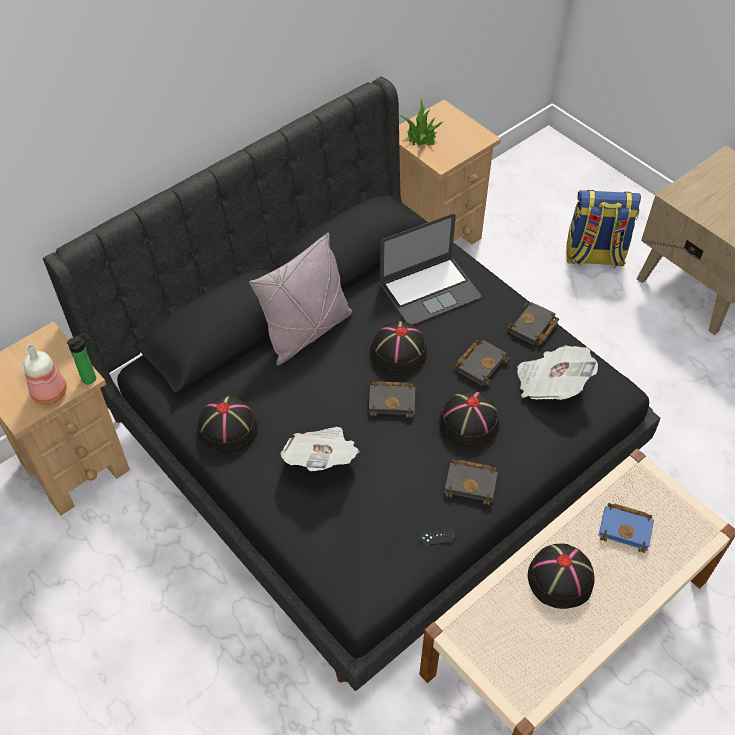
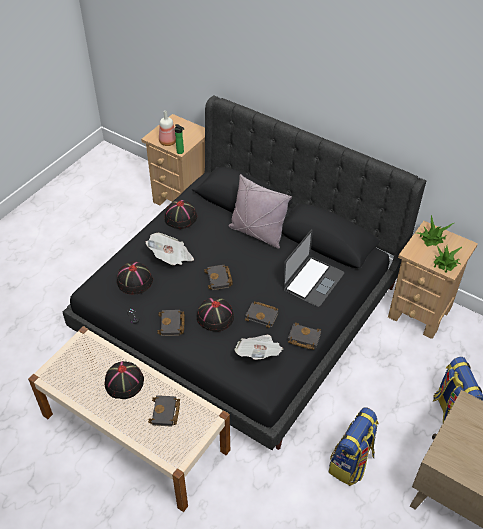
camera: 75 degrees right, 5 degrees down
(398, 352) = (257, 275): black hat -> black hat (134, 280)
(430, 290) = (313, 281): laptop -> laptop turned 105 degrees counterclockwise
(470, 137) = (445, 263): none -> potted plant
(627, 528) = (165, 413): blue book -> black book
(651, 373) = (351, 463): none -> backpack

